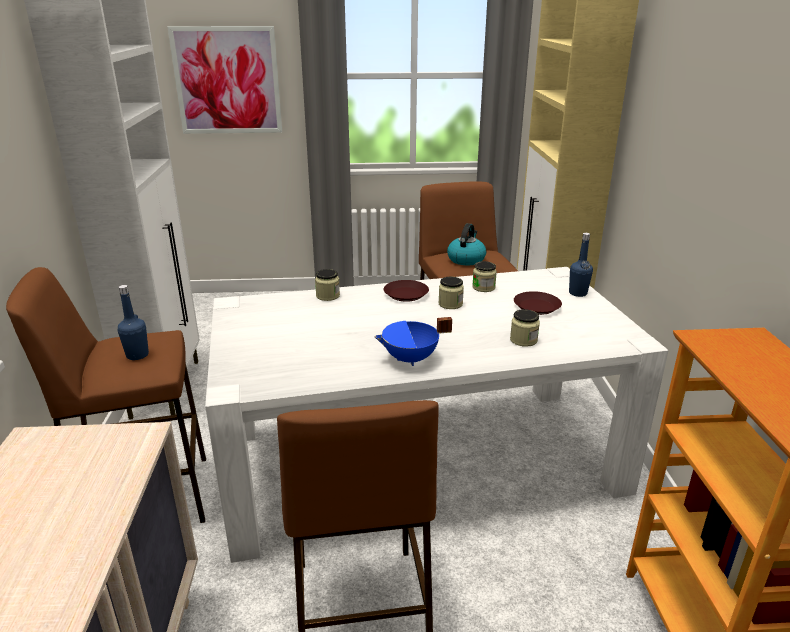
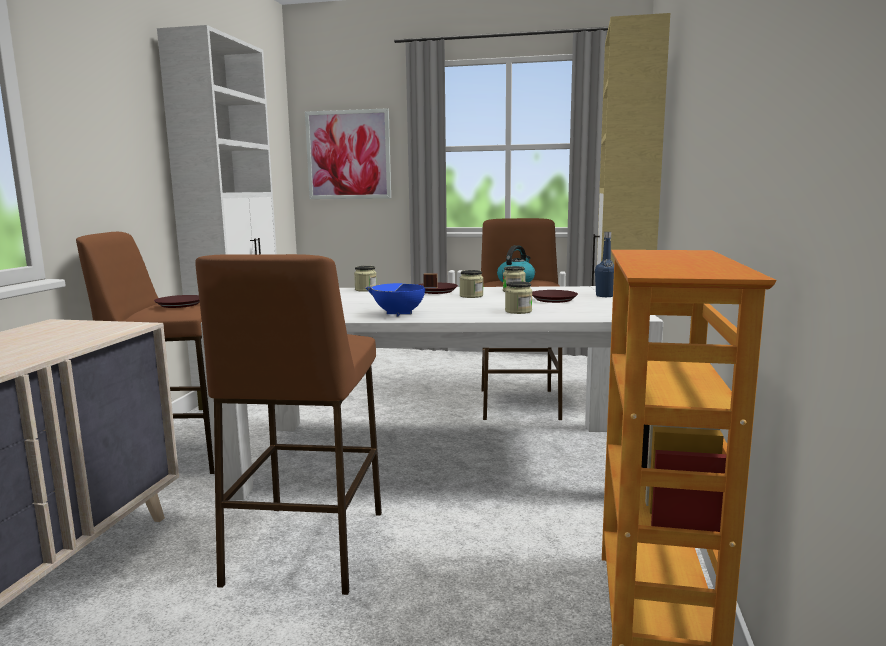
camera: 15 degrees right, 15 degrees down
(137, 355) = (179, 305): blue bottle -> brown plate

